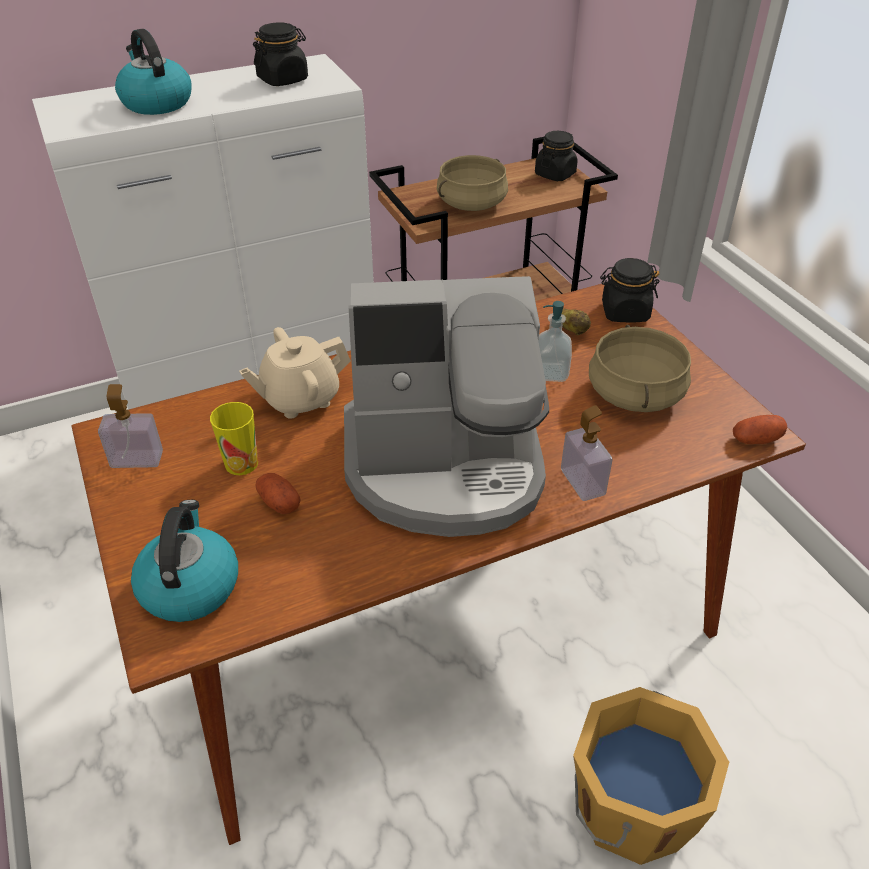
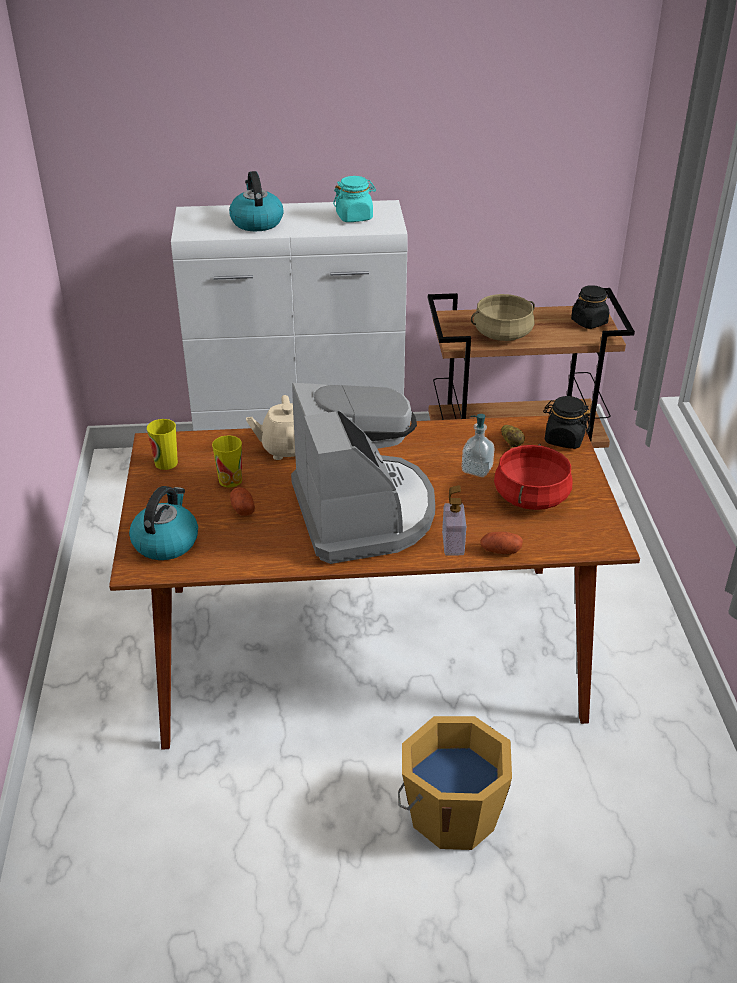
camera: 20 degrees right, 5 degrees down
(137, 459) = (166, 463): soap dispenser -> cup
(283, 79) = (354, 217): black jar -> turquoise jar
(445, 466) = (363, 512): coffee machine -> coffee machine turned 120 degrees counterclockwise
(634, 394) = (530, 496): beige cooking pot -> red cooking pot
(756, 439) = (602, 547): potato -> potato (500, 551)

